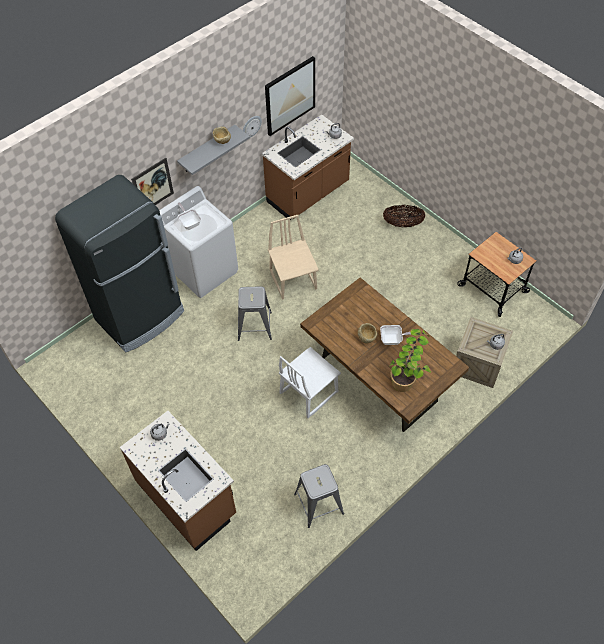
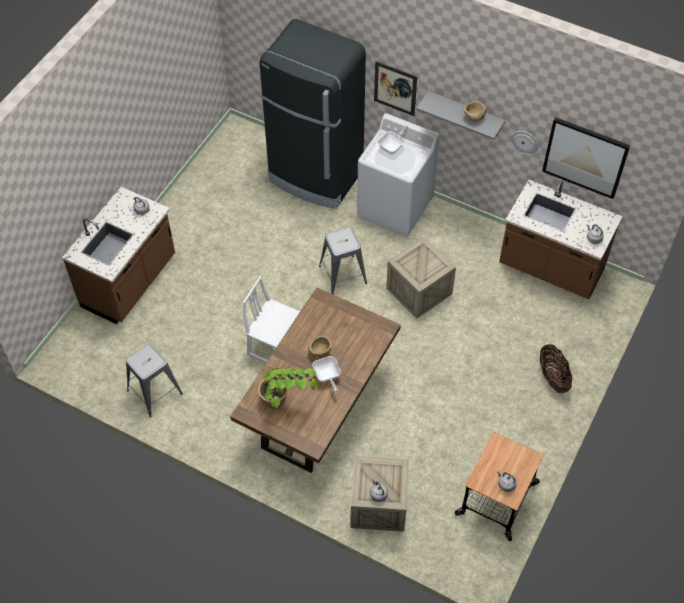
camera: 70 degrees right, 0 degrees up
(293, 279) = (419, 291): beige chair -> crate

